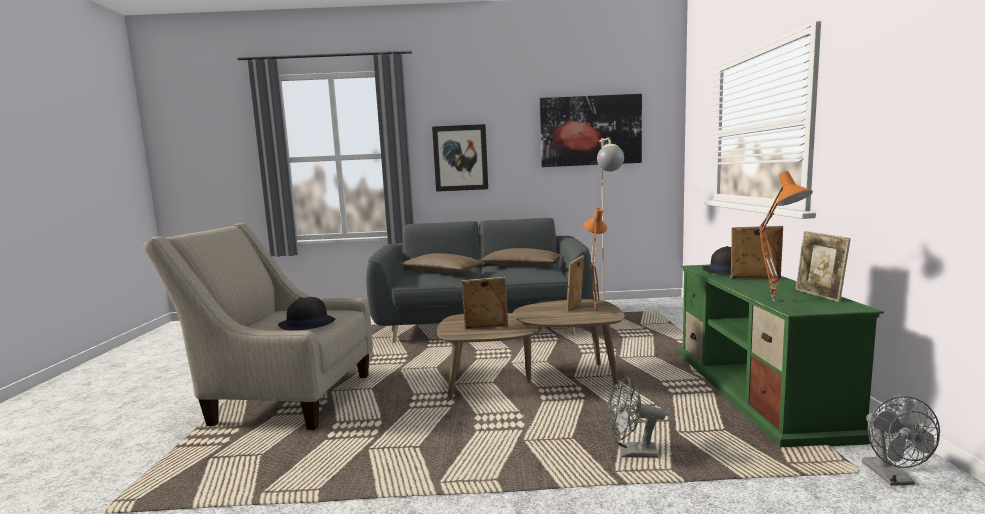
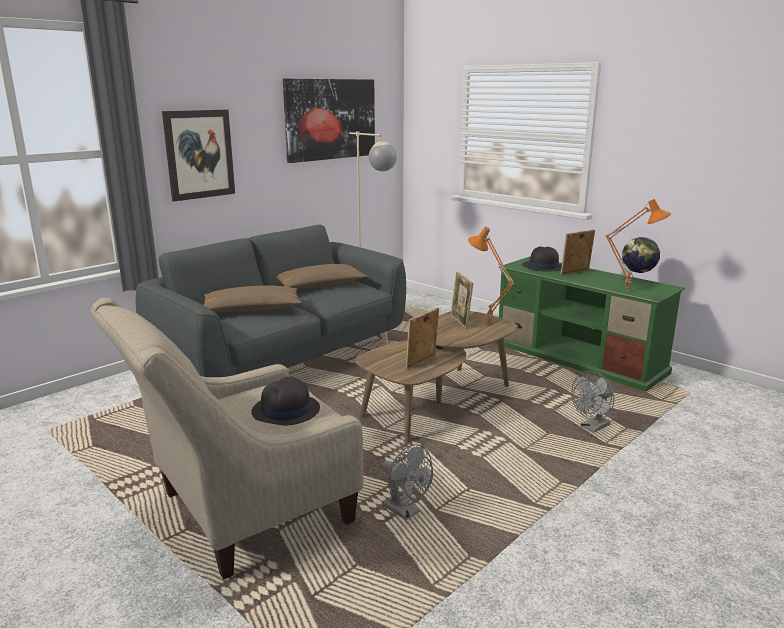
camera: 45 degrees left, 10 degrees up
(819, 296) = (637, 281): picture frame -> globe
(893, 478) = (703, 389): grey fan -> grey fan (405, 512)

